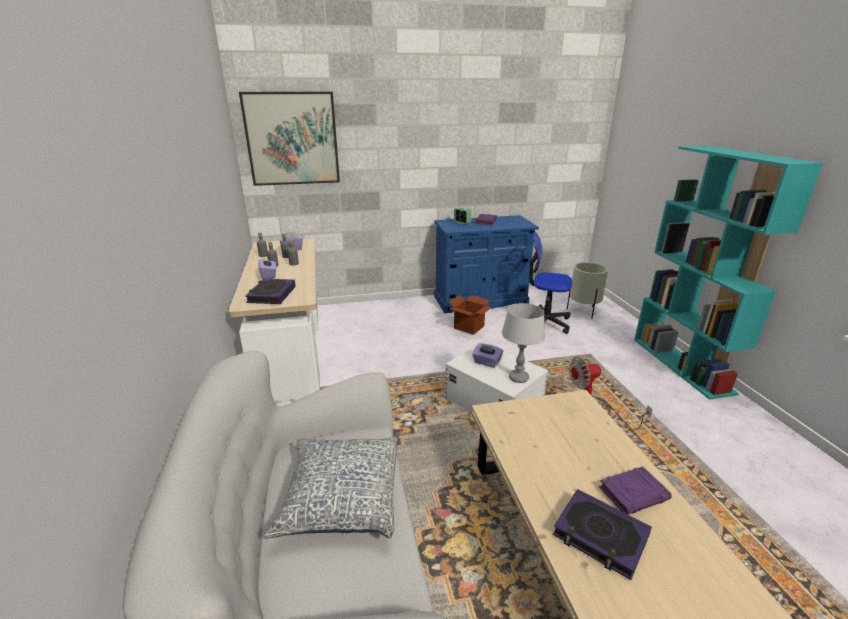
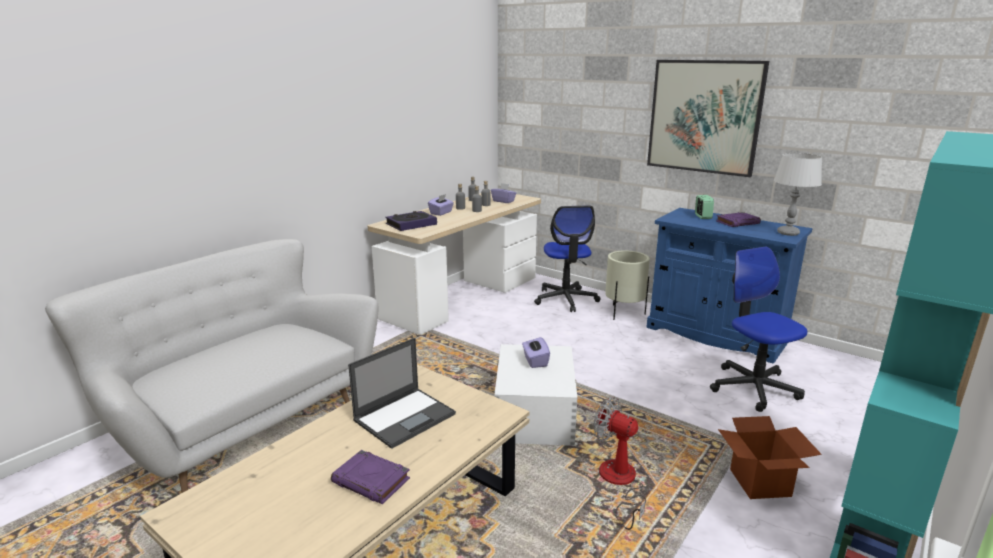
camera: 50 degrees right, 5 degrees down
(292, 139) = (542, 91): picture -> picture (704, 116)
(341, 496) = (251, 358): pillow -> none
(367, 316) = (566, 299): none -> office chair
(468, 327) = (645, 350): cardboard box -> cardboard box (759, 482)
(518, 378) = (533, 386): grey table lamp -> grey table lamp (787, 233)
(551, 442) = (405, 417): none -> laptop
(583, 311) = (848, 405): beige planter -> beige planter (624, 313)
(600, 536) = (293, 475): book -> none

